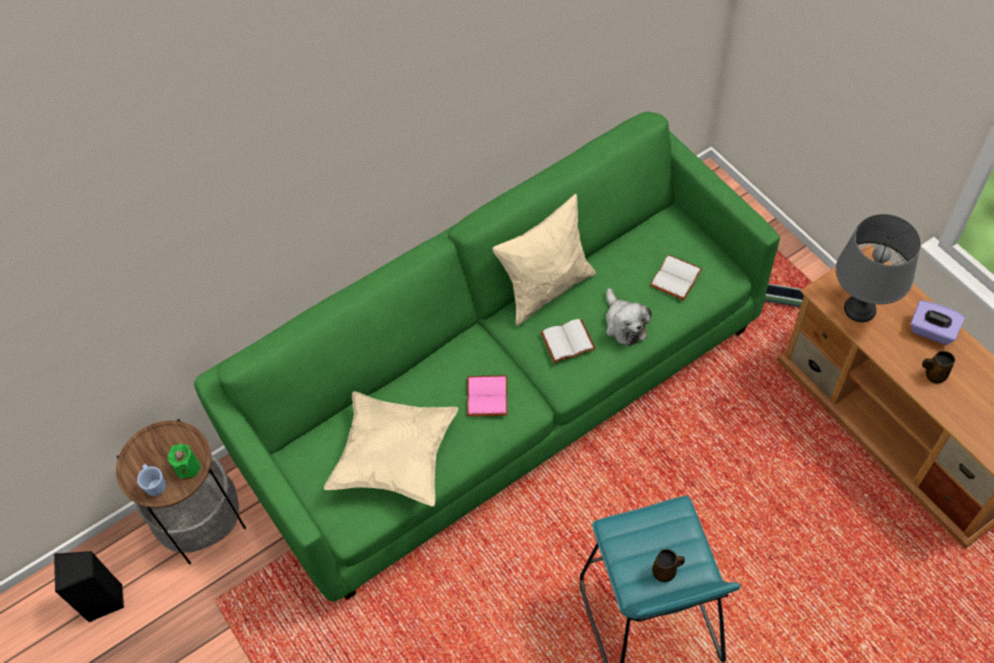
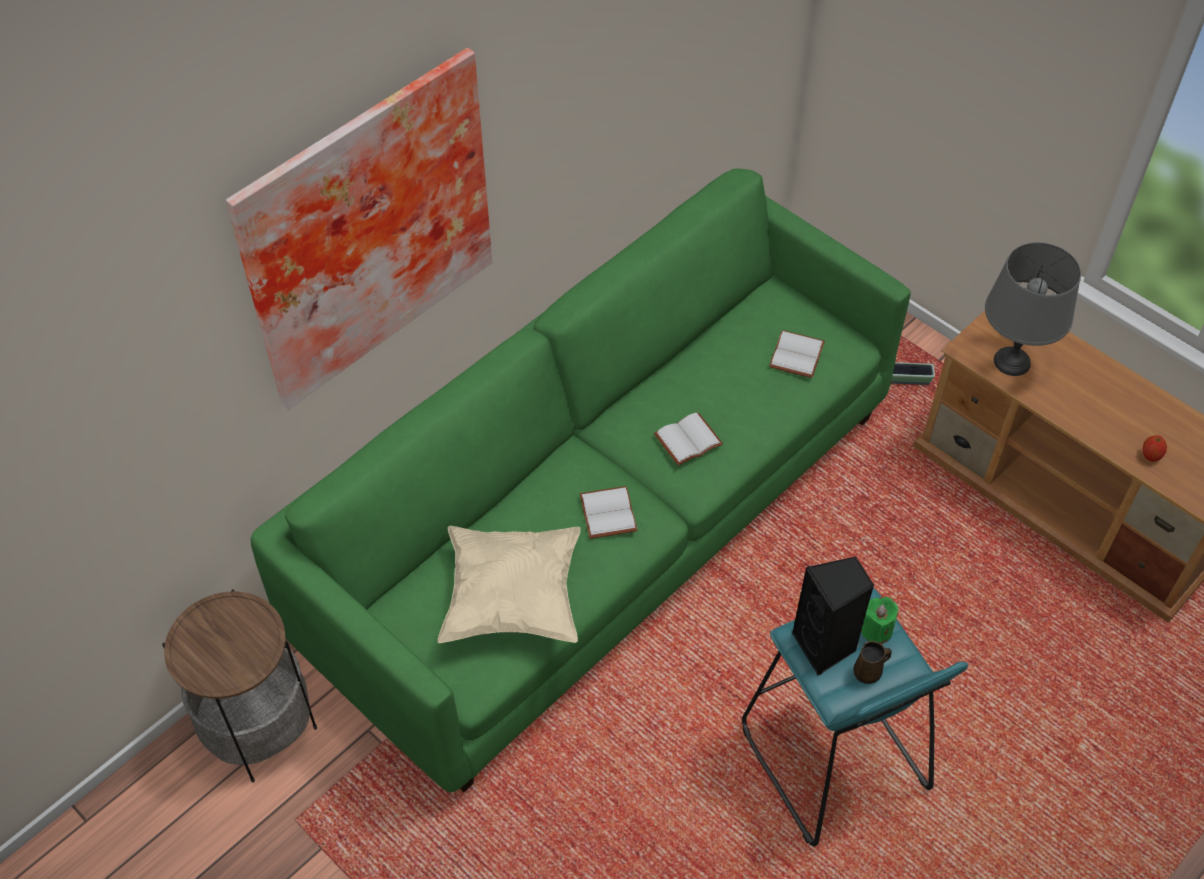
camera: 15 degrees left, 5 degrees down
(105, 600) = (150, 843): black speaker -> black speaker (825, 646)
(155, 484) = (220, 669): blue mug -> none
(188, 468) = (258, 644): green candle -> green candle (876, 630)
(288, 150) = (364, 226): none -> picture
(485, 396) = (606, 513): pink book -> white book
(547, 289) = (649, 385): beige pillow -> none
(624, 323) = (749, 412): plush toy -> none
(932, 331) = (1095, 375): purple tissue box -> none
(934, 375) = (1109, 421): brown mug -> none
(963, 411) = (1150, 456): none -> apple

